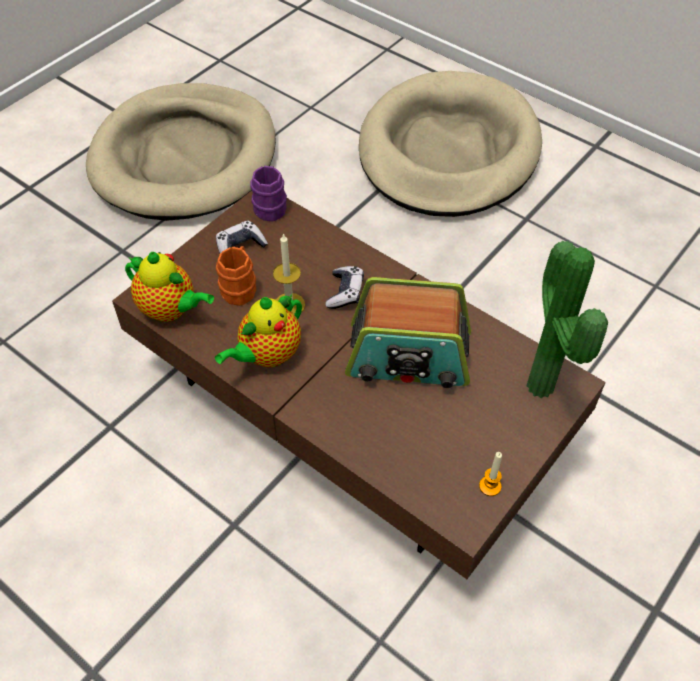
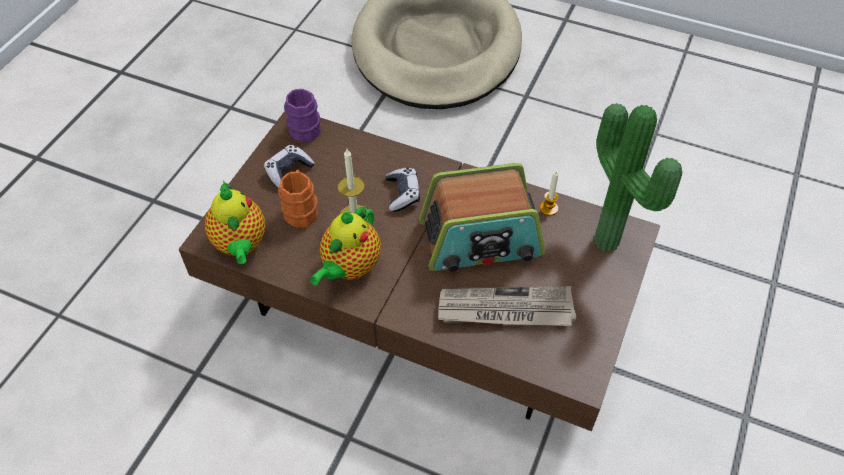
camera: 15 degrees left, 0 degrees up
(171, 310) = (241, 245): teapot -> teapot turned 60 degrees clockwise
(185, 157) = (188, 98): beige dog bed -> none
(409, 432) = (505, 310): none -> newspaper
(490, 486) = (593, 341): candle -> candle (548, 208)

